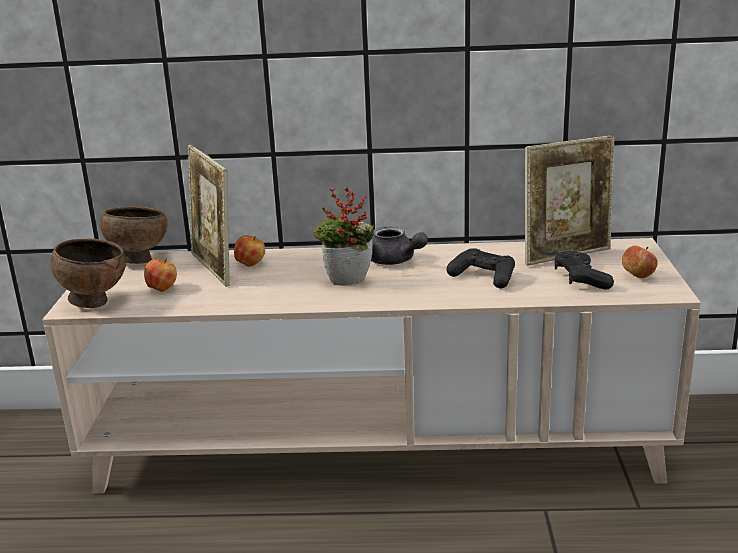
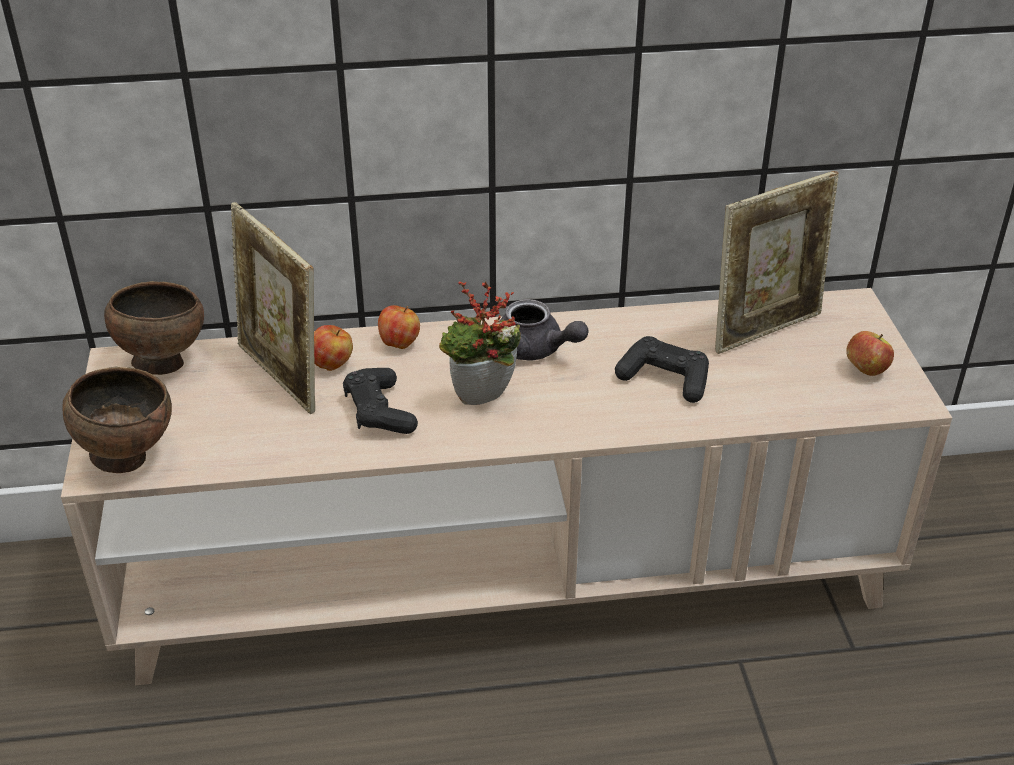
camera: 10 degrees left, 15 degrees up
(162, 289) = (219, 424): apple -> apple (399, 343)
(581, 279) = (794, 378): black game controller -> black game controller (379, 412)

